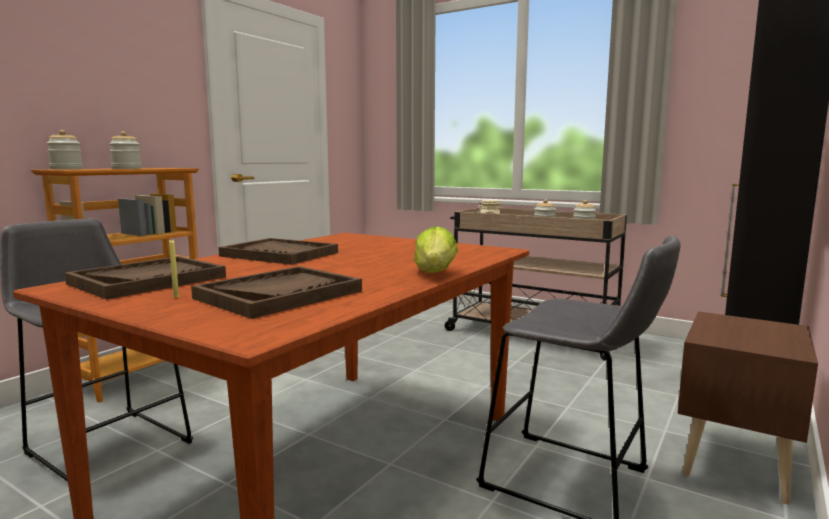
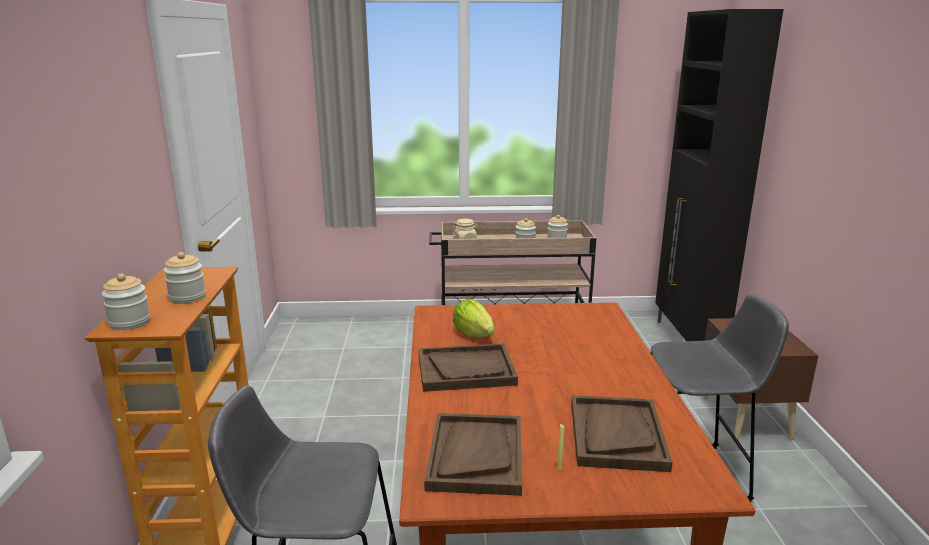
camera: 35 degrees left, 10 degrees up
(435, 273) = (639, 364): lettuce -> lettuce (474, 334)

